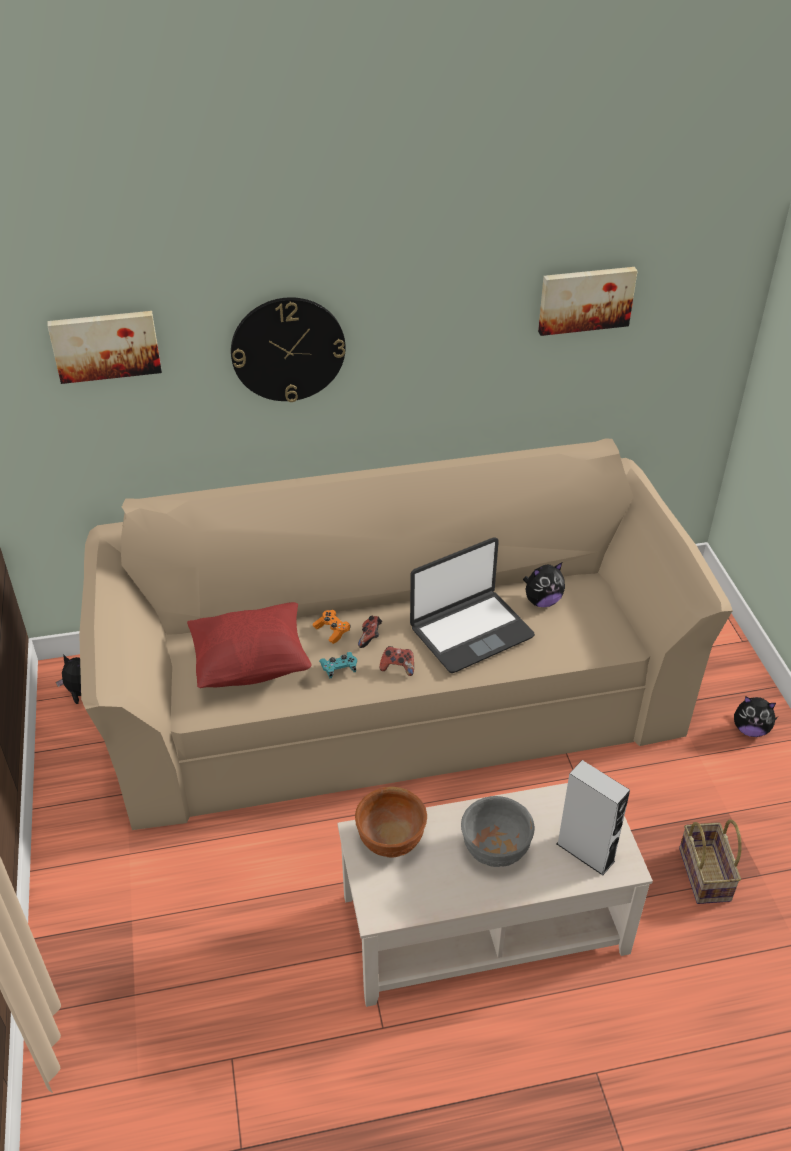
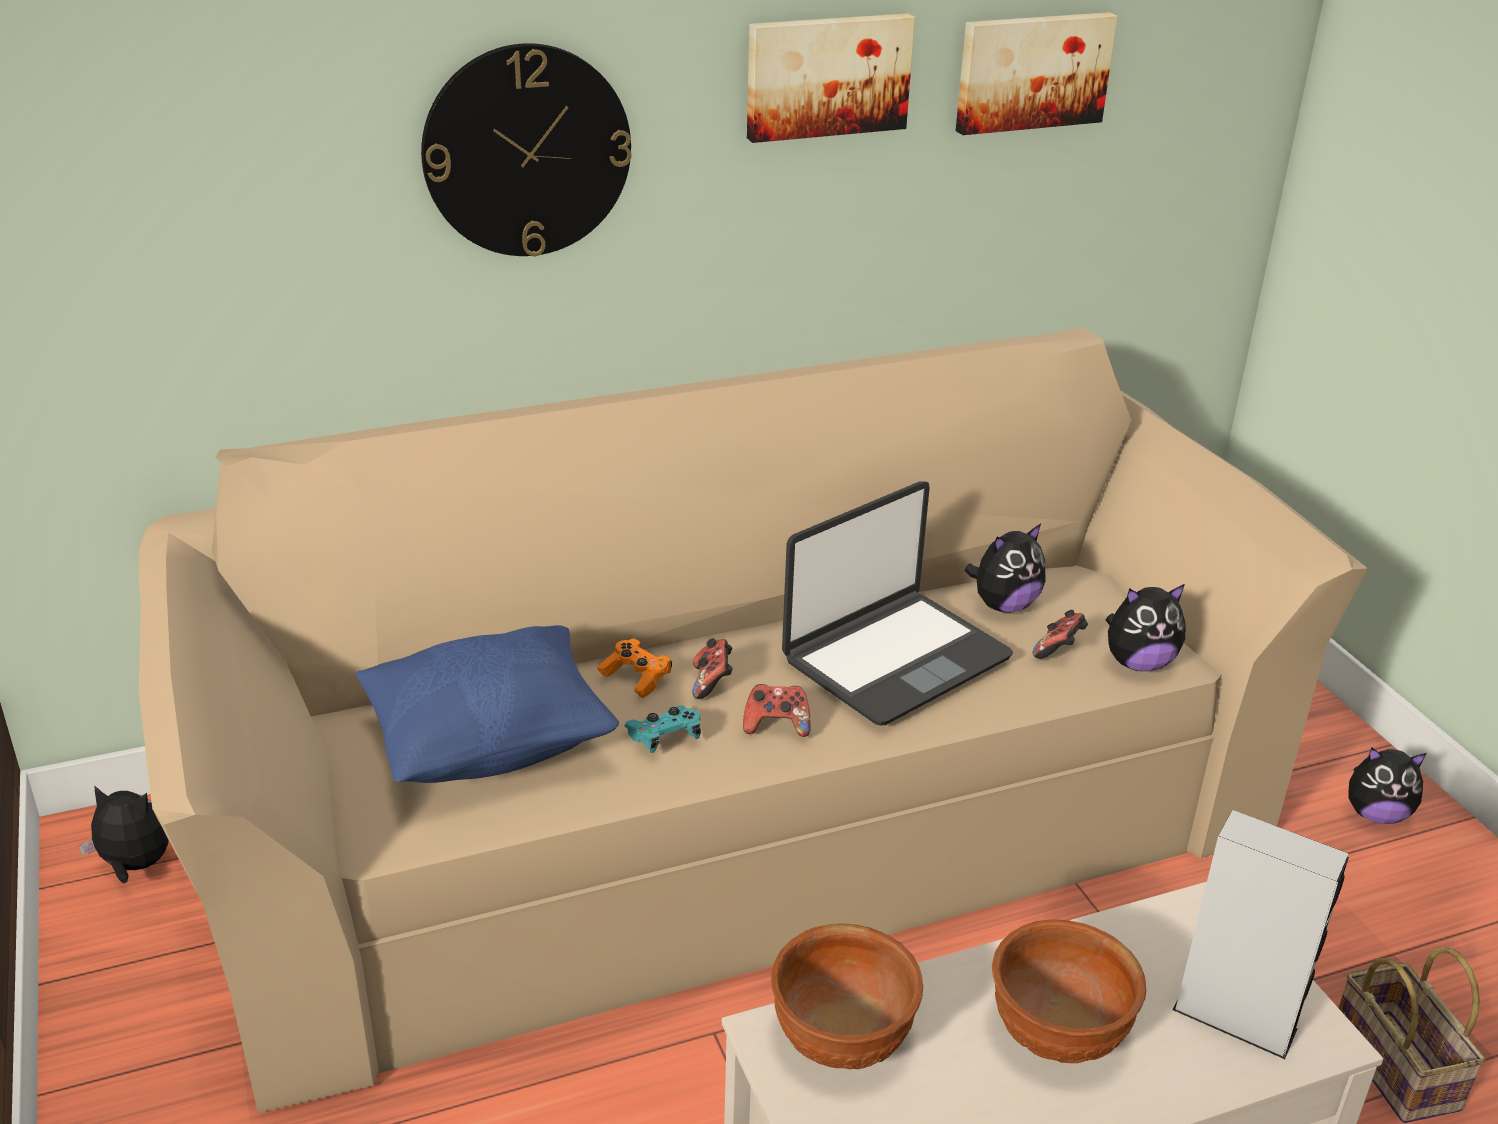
camera: 10 degrees left, 10 degrees down
(105, 345) = (180, 130): picture -> picture (827, 75)
(252, 664) = (491, 745): red pillow -> blue pillow
(494, 849) = (1055, 1034): grey bowl -> brown bowl
(563, 633) = (1059, 650): none -> game controller
(605, 645) = (1138, 663): none -> plush toy

